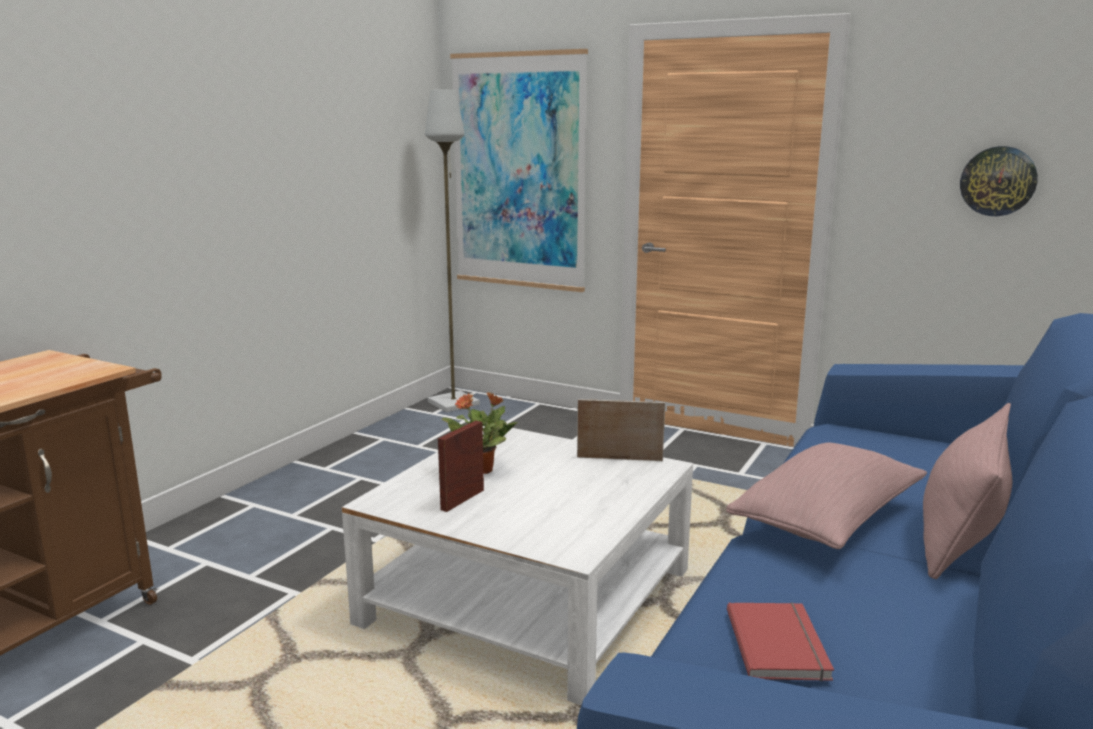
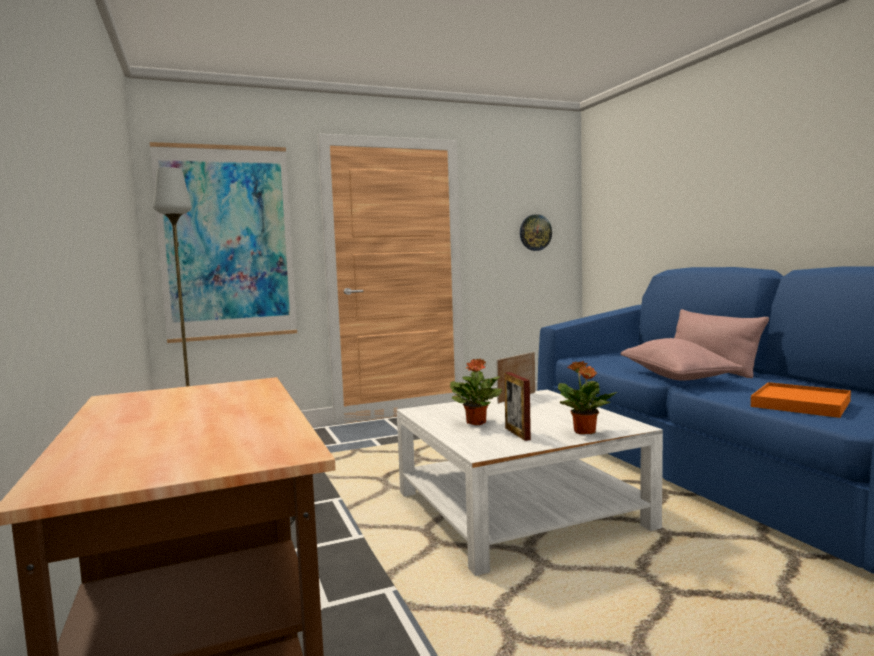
camera: 50 degrees left, 10 degrees down
(512, 531) = (584, 432): none -> potted plant
(780, 644) = (800, 404): red book -> orange tray

